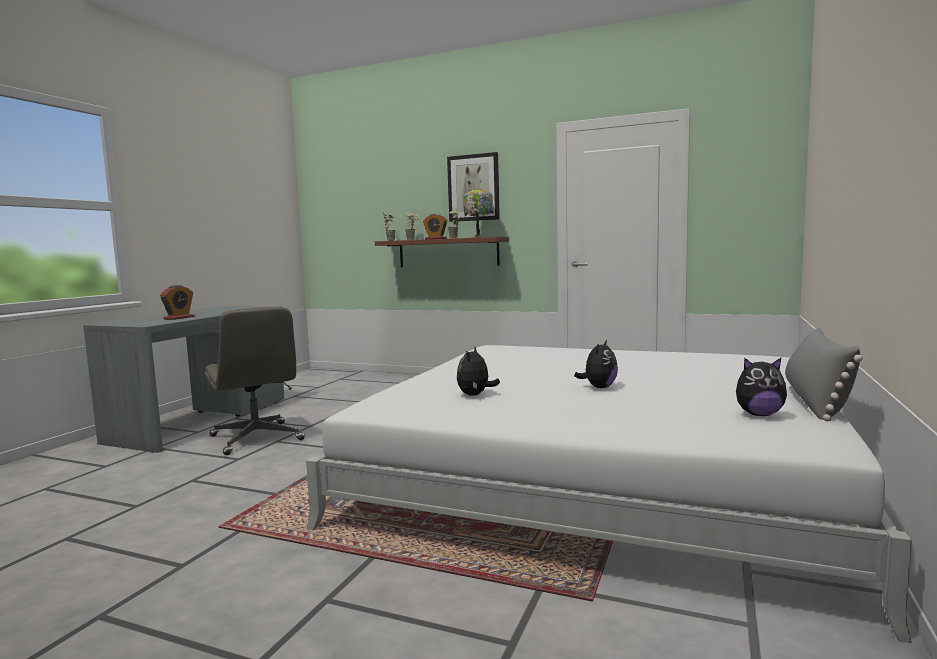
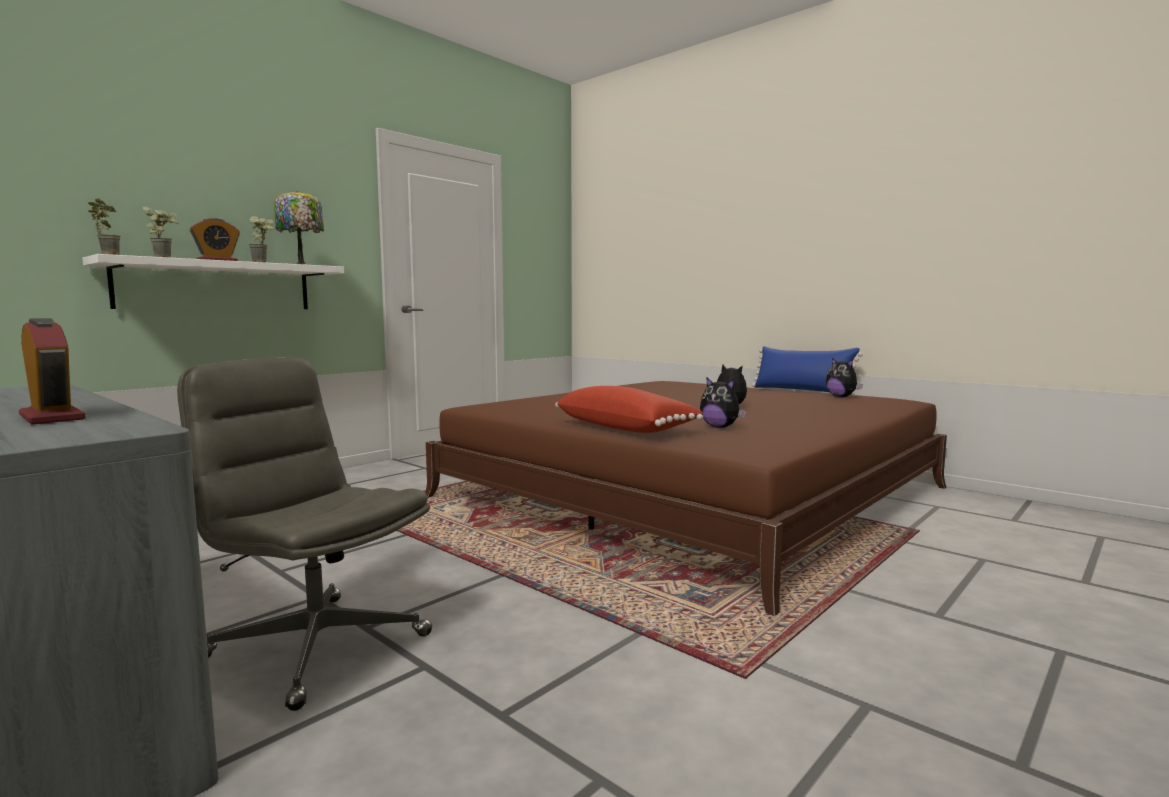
camera: 70 degrees left, 0 degrees up
(257, 438) = (315, 646): grey office chair -> grey office chair turned 135 degrees counterclockwise
(440, 378) = (626, 428): none -> red pillow
(448, 252) = (217, 286): brown shelf -> white shelf
(473, 188) = (261, 187): picture -> none
(599, 473) = (691, 492): white bed -> brown bed
(759, 414) = (841, 397): plush toy -> plush toy turned 120 degrees clockwise
(816, 401) = (802, 391): grey pillow -> blue pillow

